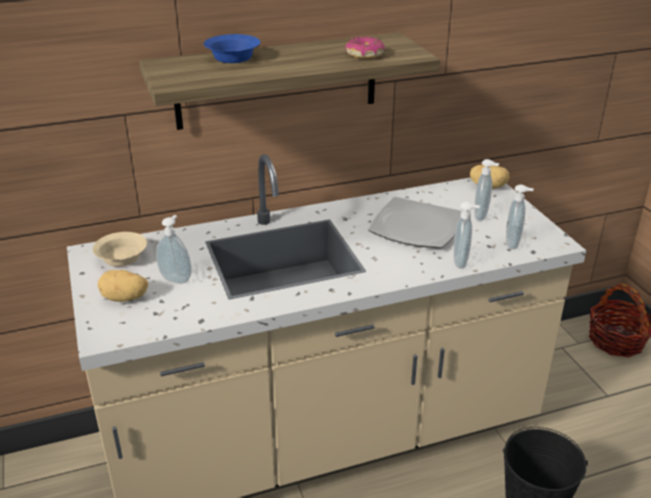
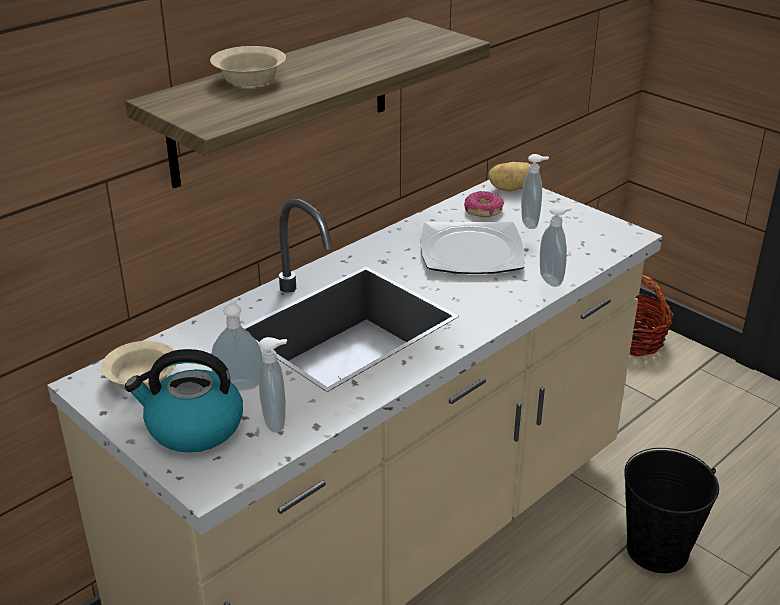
camera: 25 degrees left, 0 degrees up
(124, 298) = (193, 428): potato -> kettle
(232, 58) = (248, 79): blue bowl -> beige bowl
(365, 55) = (402, 50): donut -> donut (483, 211)
(514, 244) = (588, 246): soap dispenser -> soap dispenser (277, 421)

